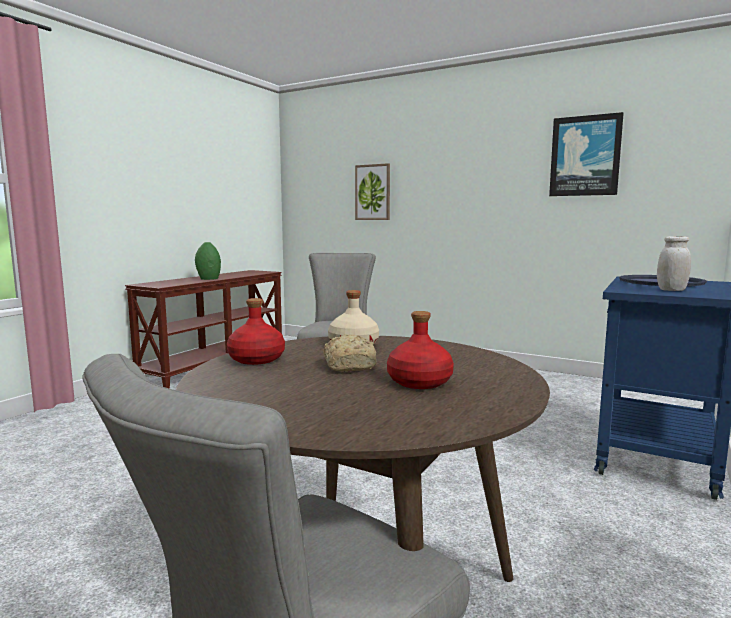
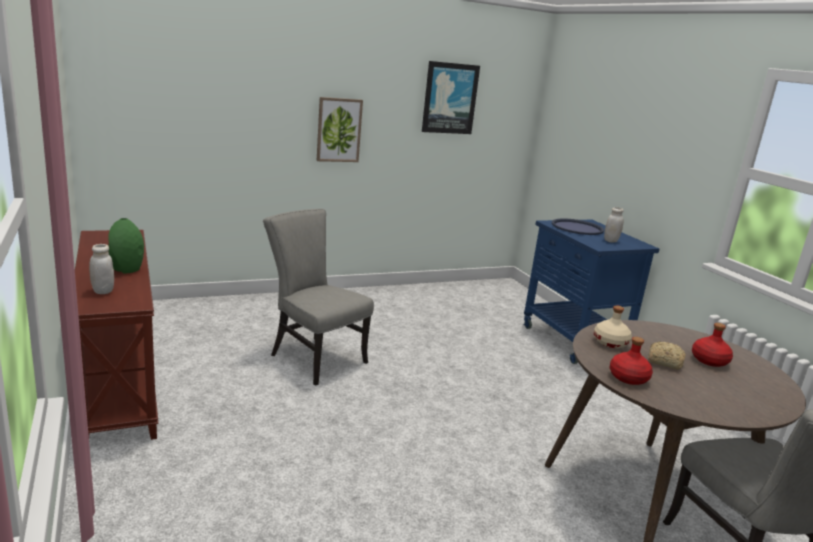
camera: 55 degrees left, 10 degrees up
(168, 282) = (103, 291): none -> white jar
(373, 192) = (231, 113): picture -> picture (339, 130)

